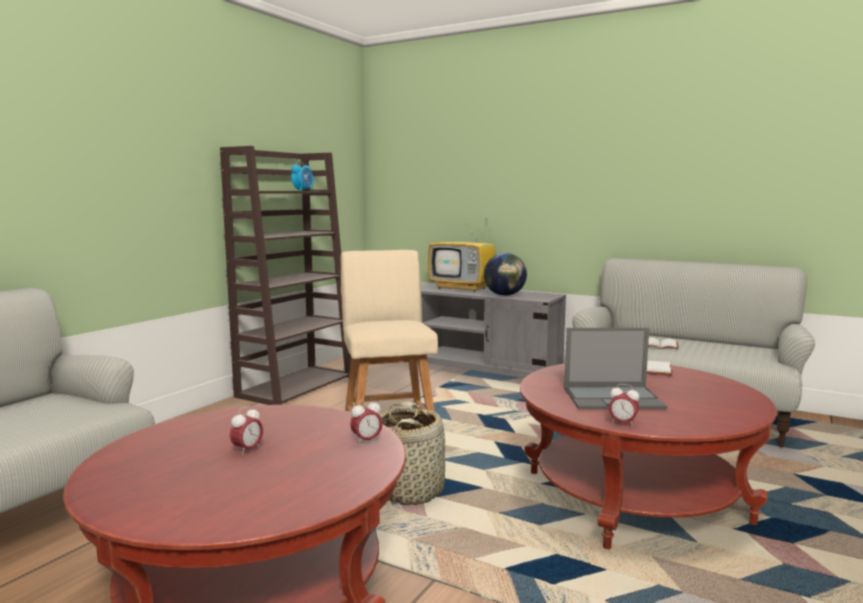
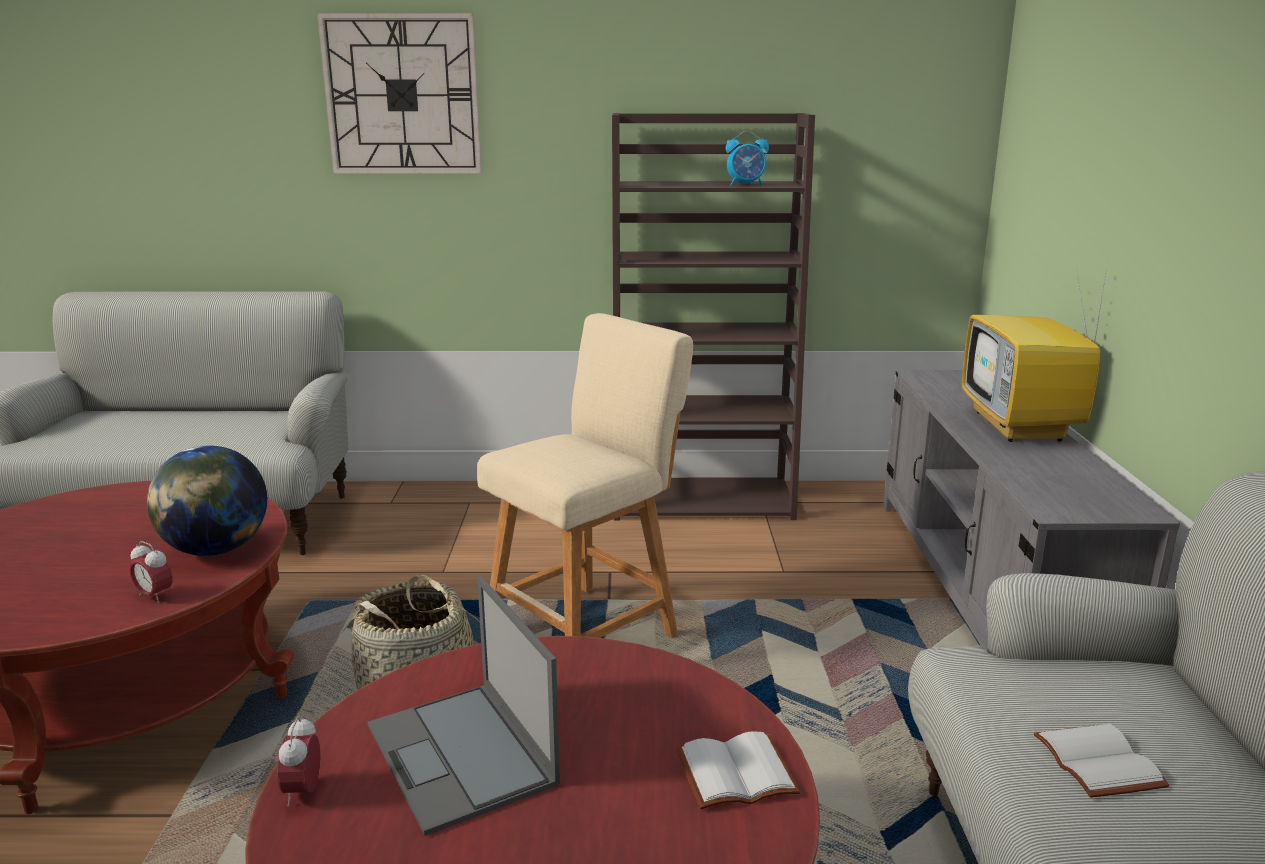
camera: 60 degrees right, 10 degrees up
(84, 123) = (402, 95): none -> wall clock
(247, 450) = (111, 544): alarm clock -> none
(505, 295) = (1026, 471): globe -> globe (215, 550)

